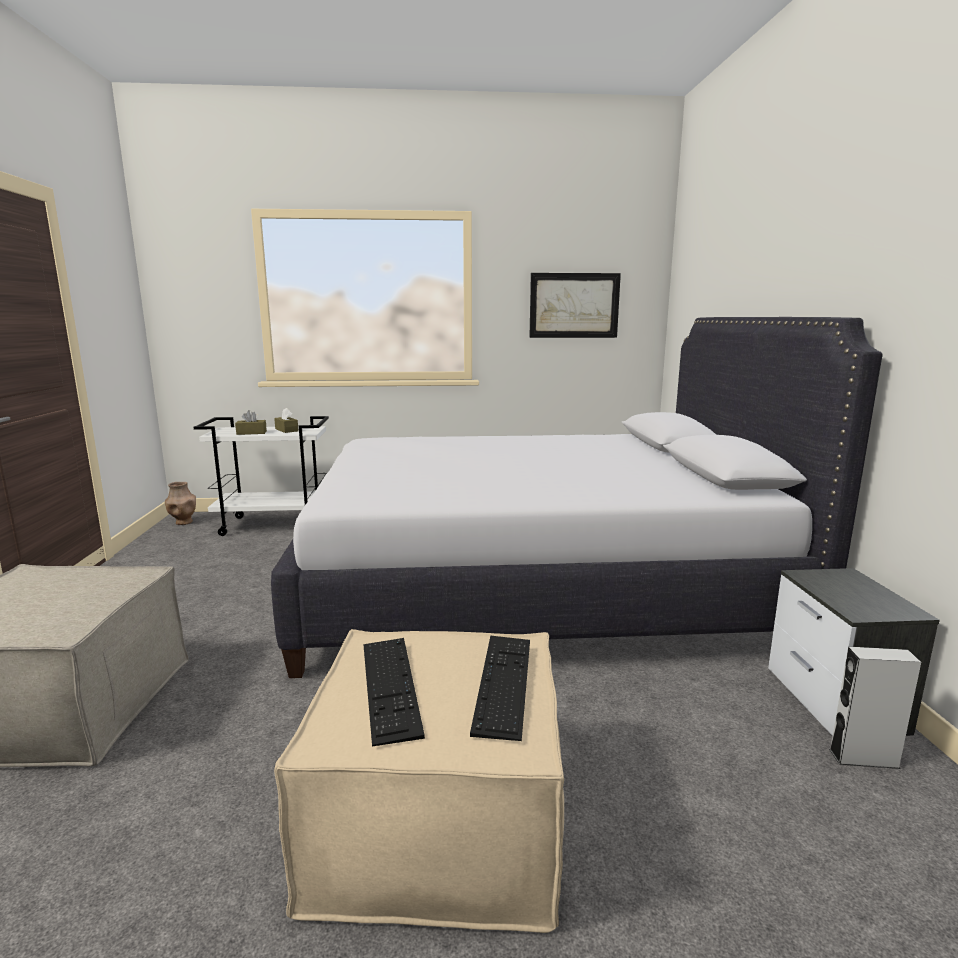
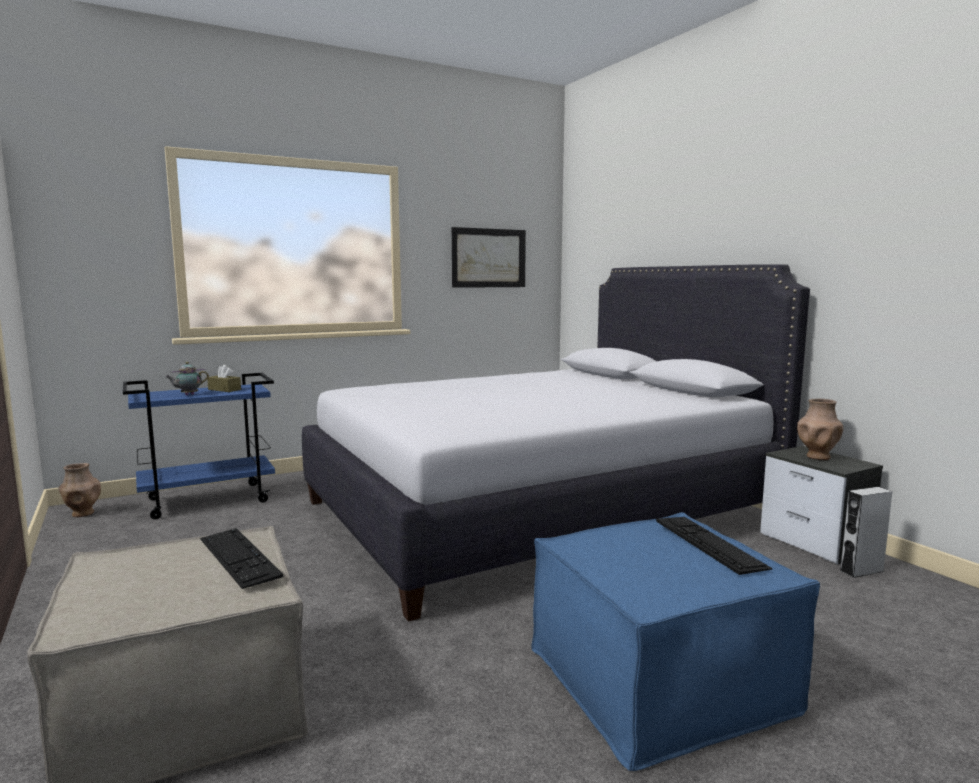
camera: 25 degrees left, 5 degrees down
(251, 433) = (188, 395): brown tissue box -> teapot
(275, 525) = (209, 500): white cart -> blue cart
(390, 686) = (638, 561): keyboard -> keyboard (239, 556)
(436, 821) = (658, 681): beige ottoman -> blue ottoman
(849, 589) = (817, 457): none -> brown vase

